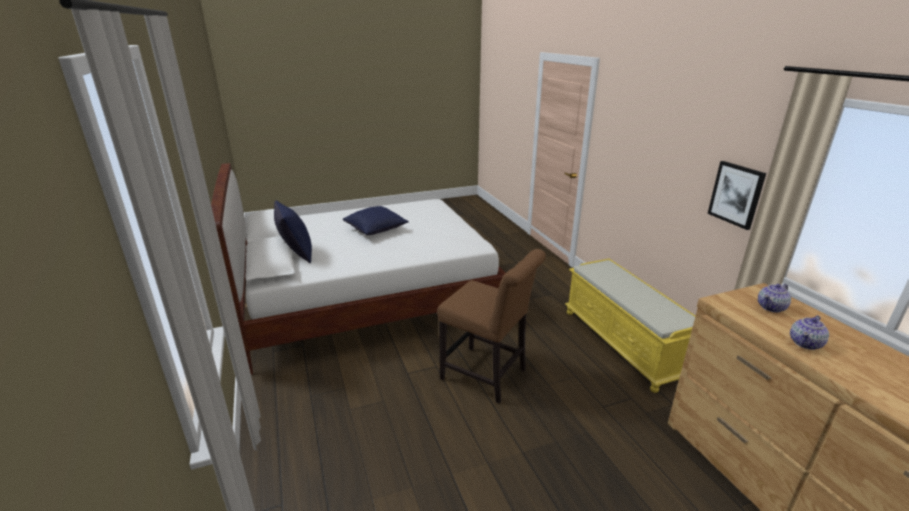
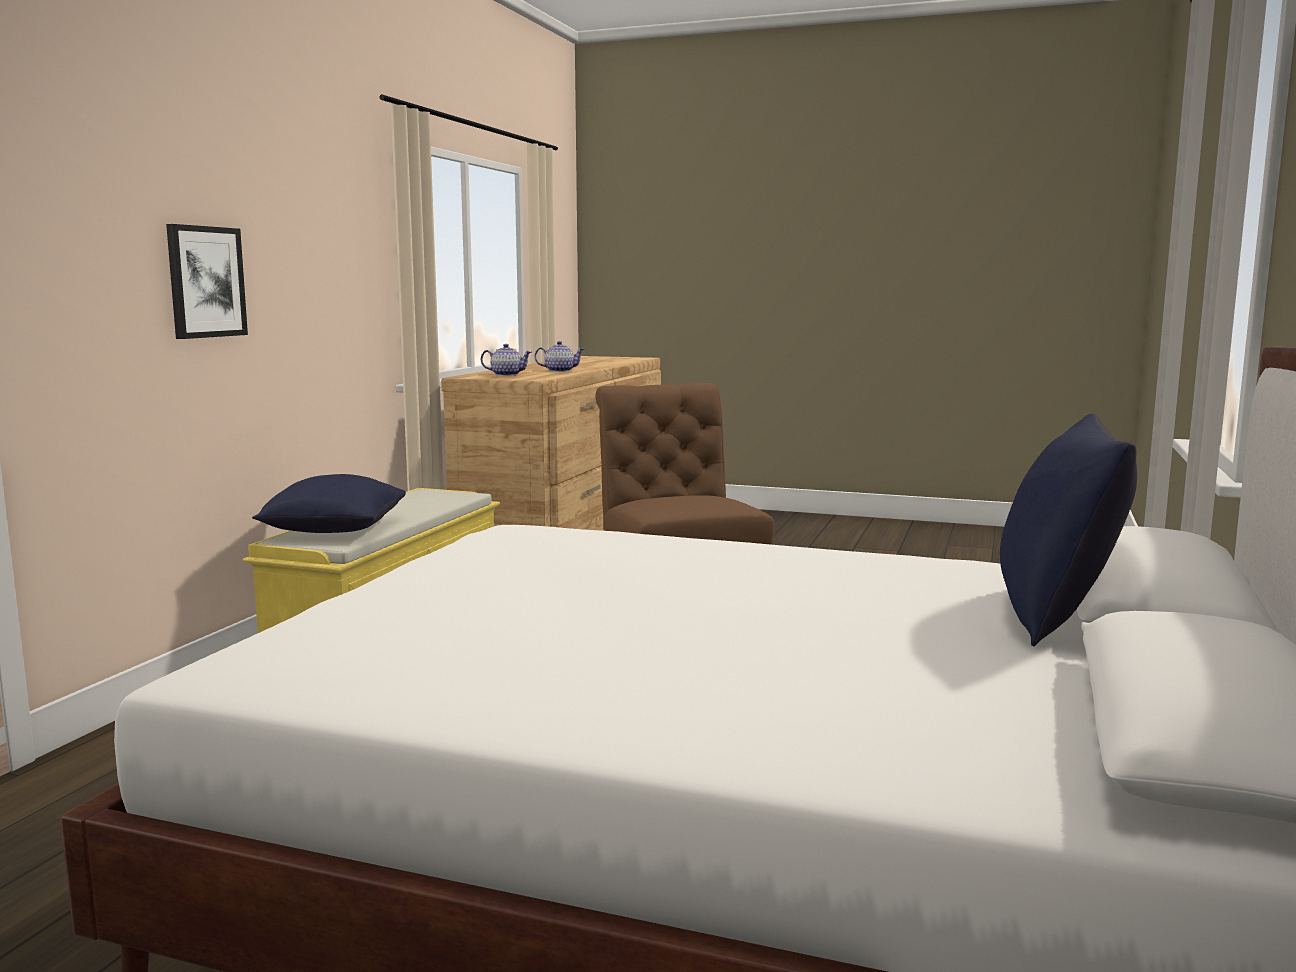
camera: 140 degrees left, 15 degrees down
(376, 230) = (695, 619): blue pillow -> blue pillow (333, 530)
(736, 194) = (346, 291): picture -> picture (205, 282)

